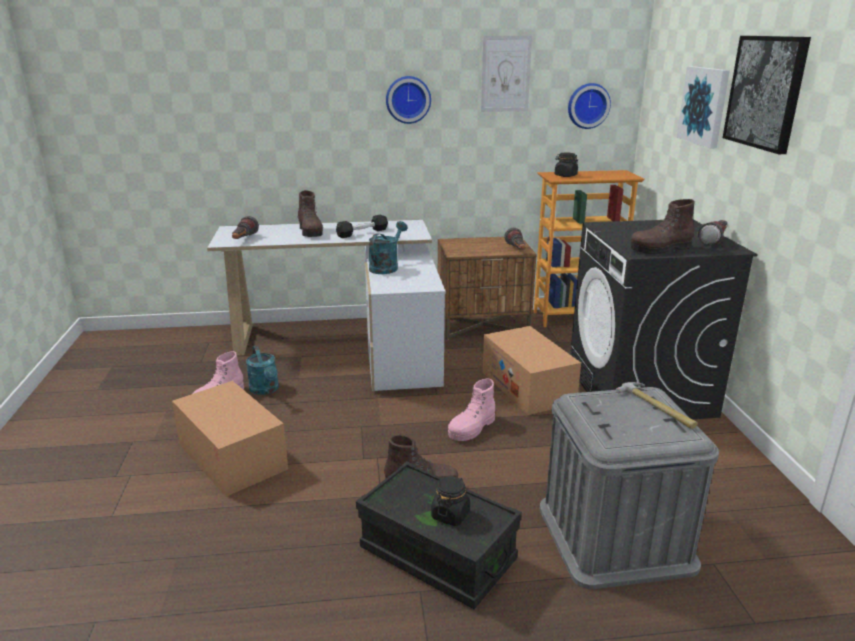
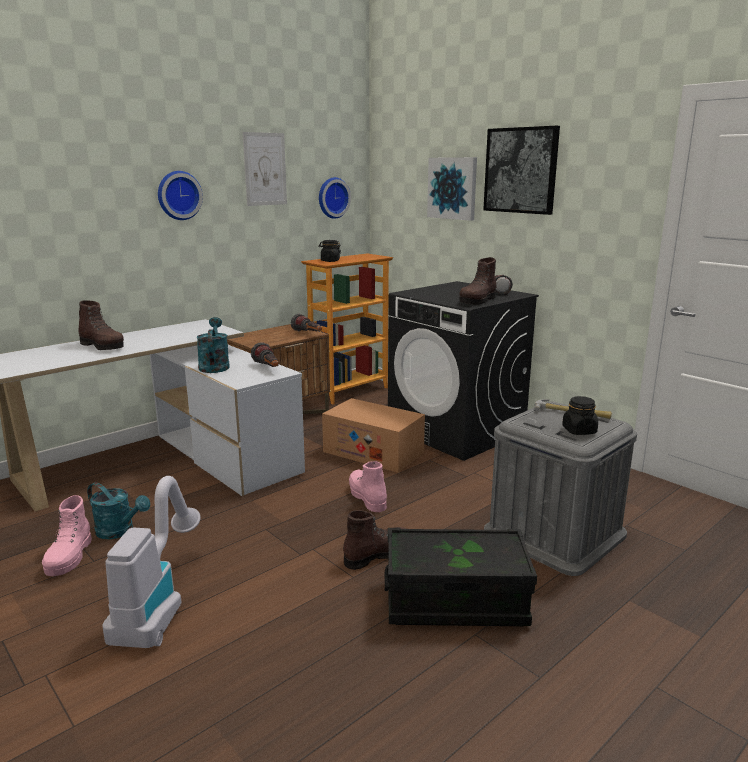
camera: 35 degrees left, 5 degrees down
(232, 456) = (158, 605): cardboard box -> vacuum cleaner
(243, 240) = (30, 365): flashlight -> flashlight (268, 368)
(362, 233) = (163, 338): black dumbbell -> none
(450, 515) = (473, 553): black jar -> black jar (579, 430)
(472, 428) = (367, 497): pink boot -> pink boot turned 150 degrees clockwise

